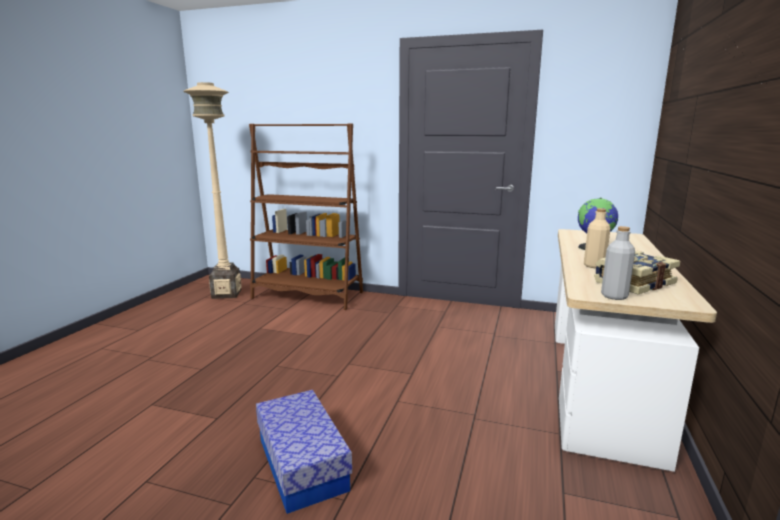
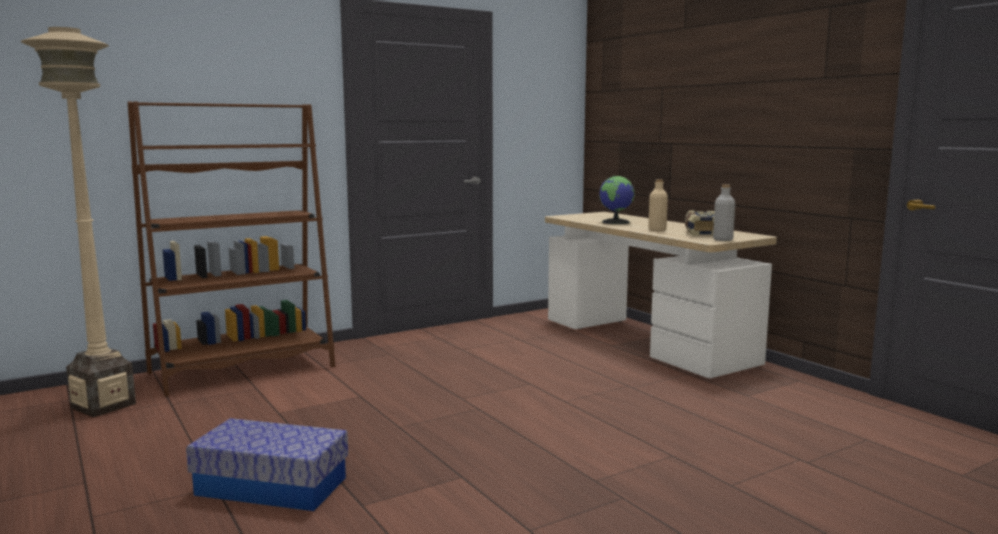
camera: 50 degrees left, 5 degrees down
(302, 464) = (604, 458): storage box -> storage box (272, 486)

